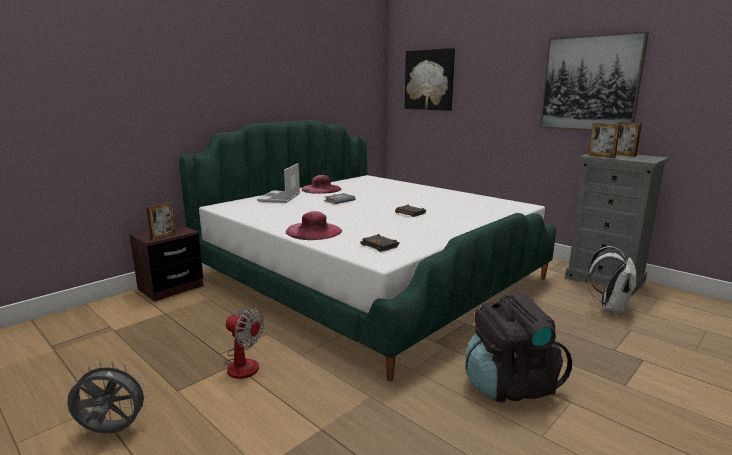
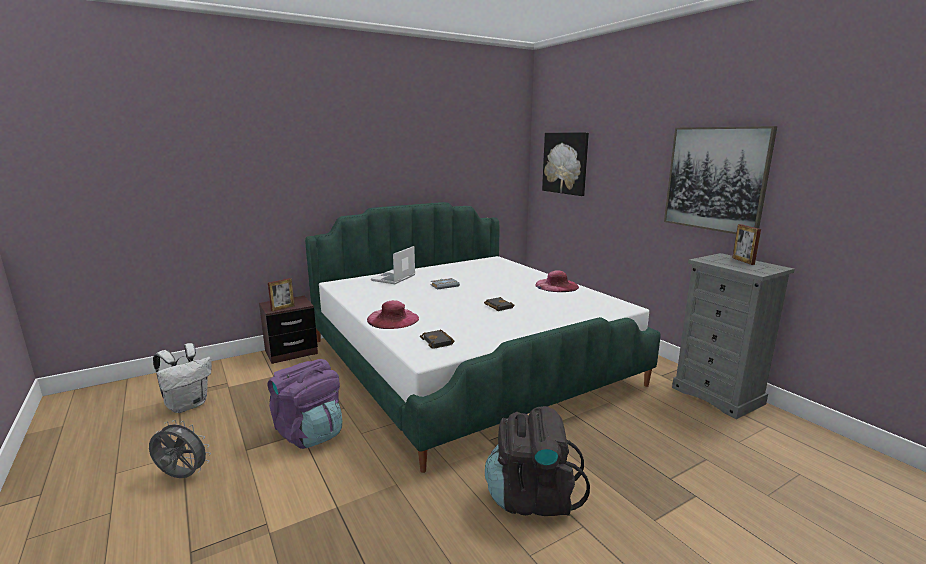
camera: 15 degrees right, 0 degrees up
(243, 362) = (309, 433): fan -> purple backpack
(321, 189) = (439, 270): pink hat -> pink hat (556, 285)
(601, 156) = (711, 262): picture frame -> none
(610, 308) = (699, 430): white backpack -> white backpack (188, 405)

